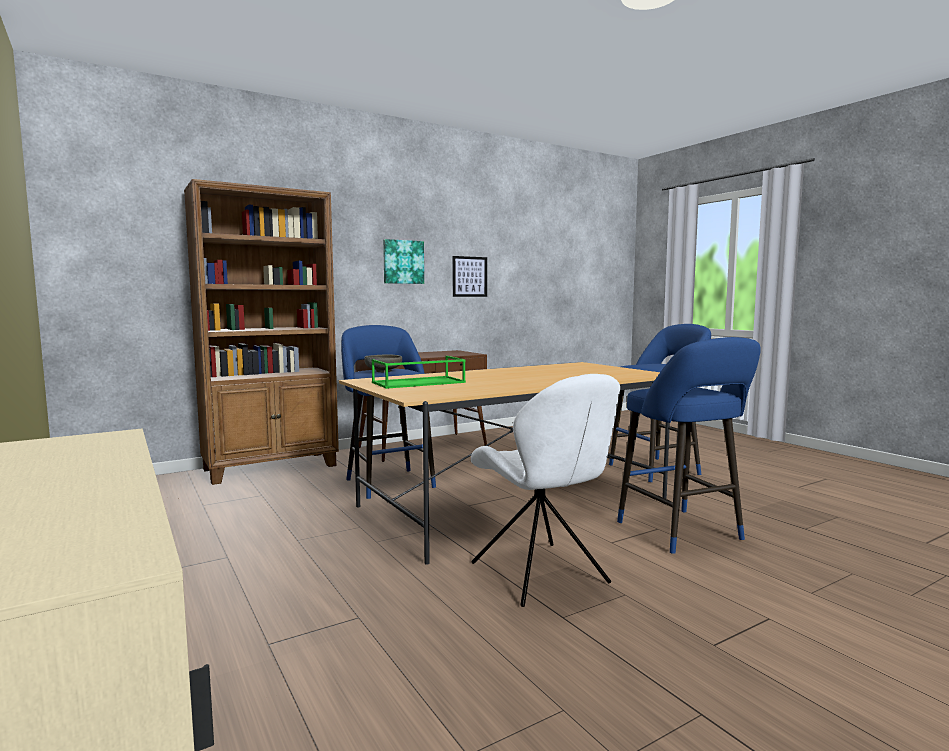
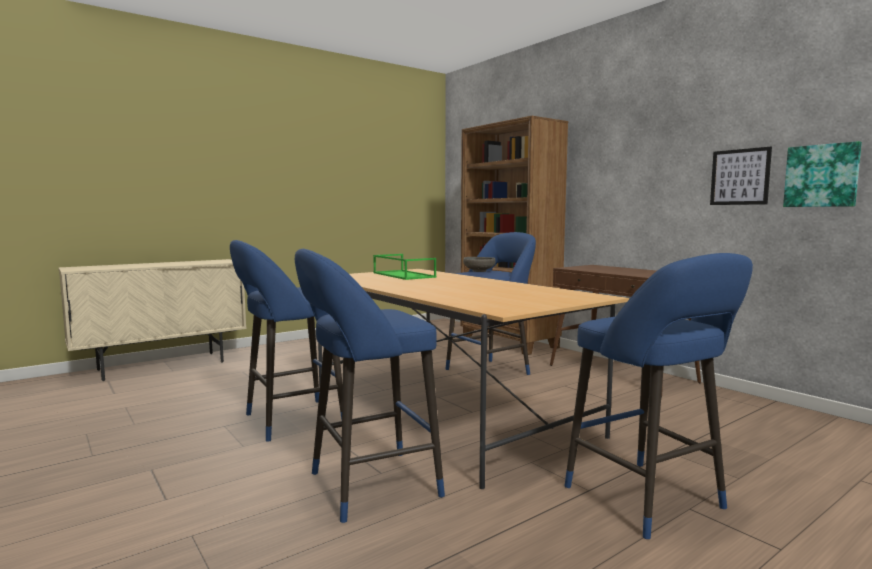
camera: 85 degrees right, 0 degrees up
(403, 262) = (649, 167): picture -> picture (821, 176)
(541, 575) = (288, 420): white chair -> blue stool

